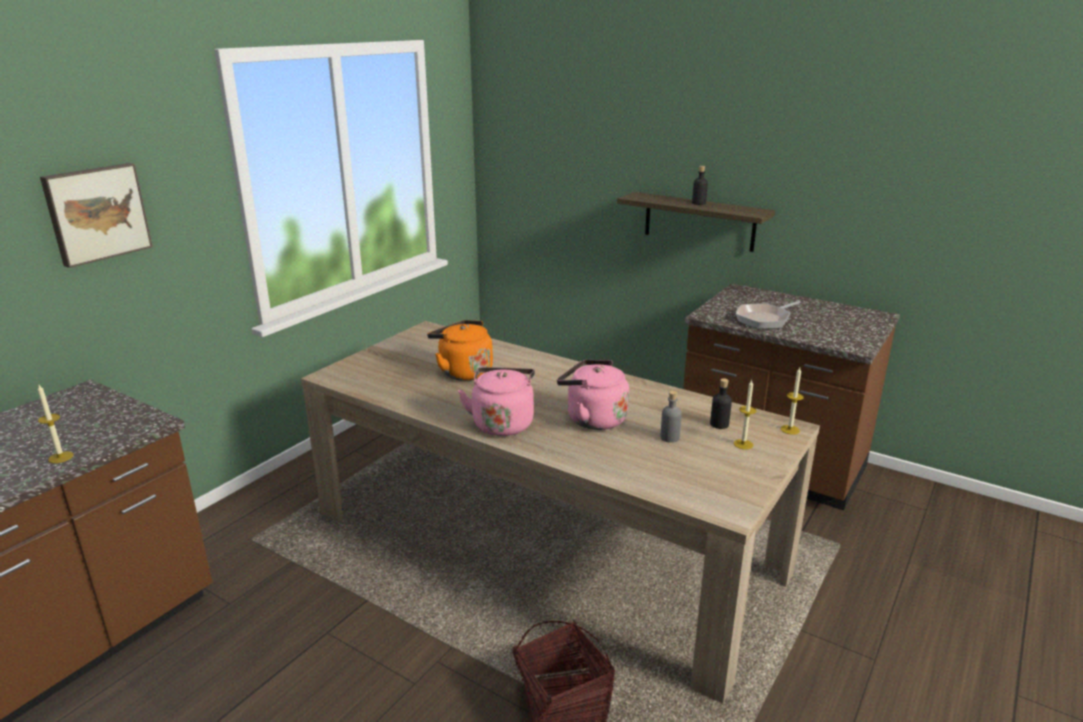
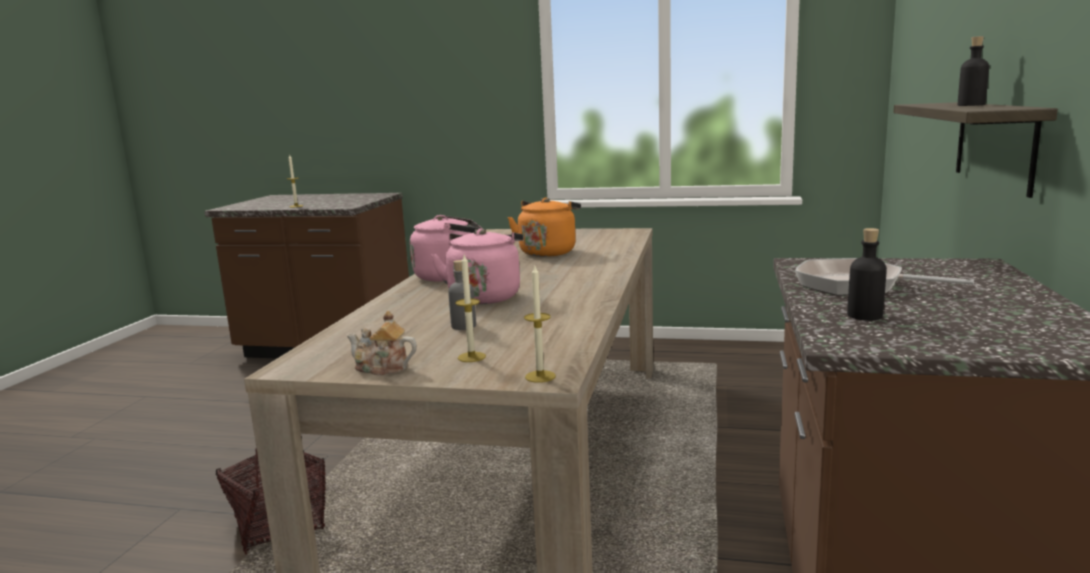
camera: 70 degrees right, 10 degrees down
(96, 213) = (428, 79): picture -> none
(719, 424) = (520, 341): black bottle -> black bottle (864, 315)
(751, 477) = (382, 368): none -> teapot

